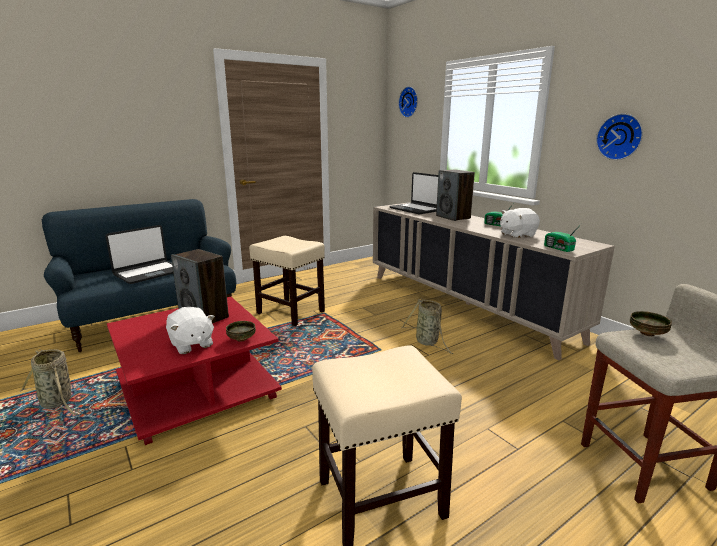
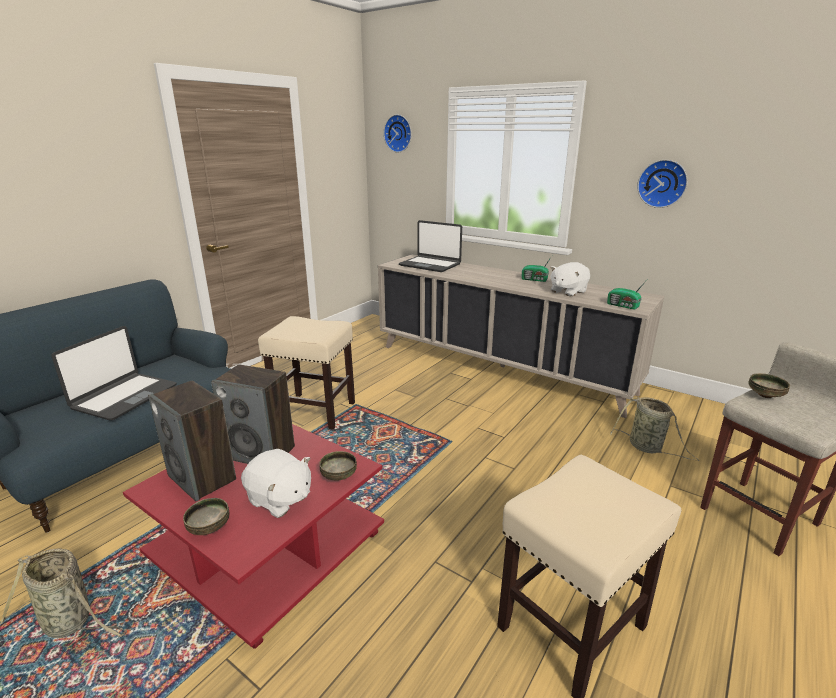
camera: 20 degrees left, 5 degrees up
(136, 351) = (210, 528): none -> bowl
(428, 342) = (494, 422): basket -> basket (647, 448)
(453, 217) = (481, 273): speaker -> speaker (203, 478)

